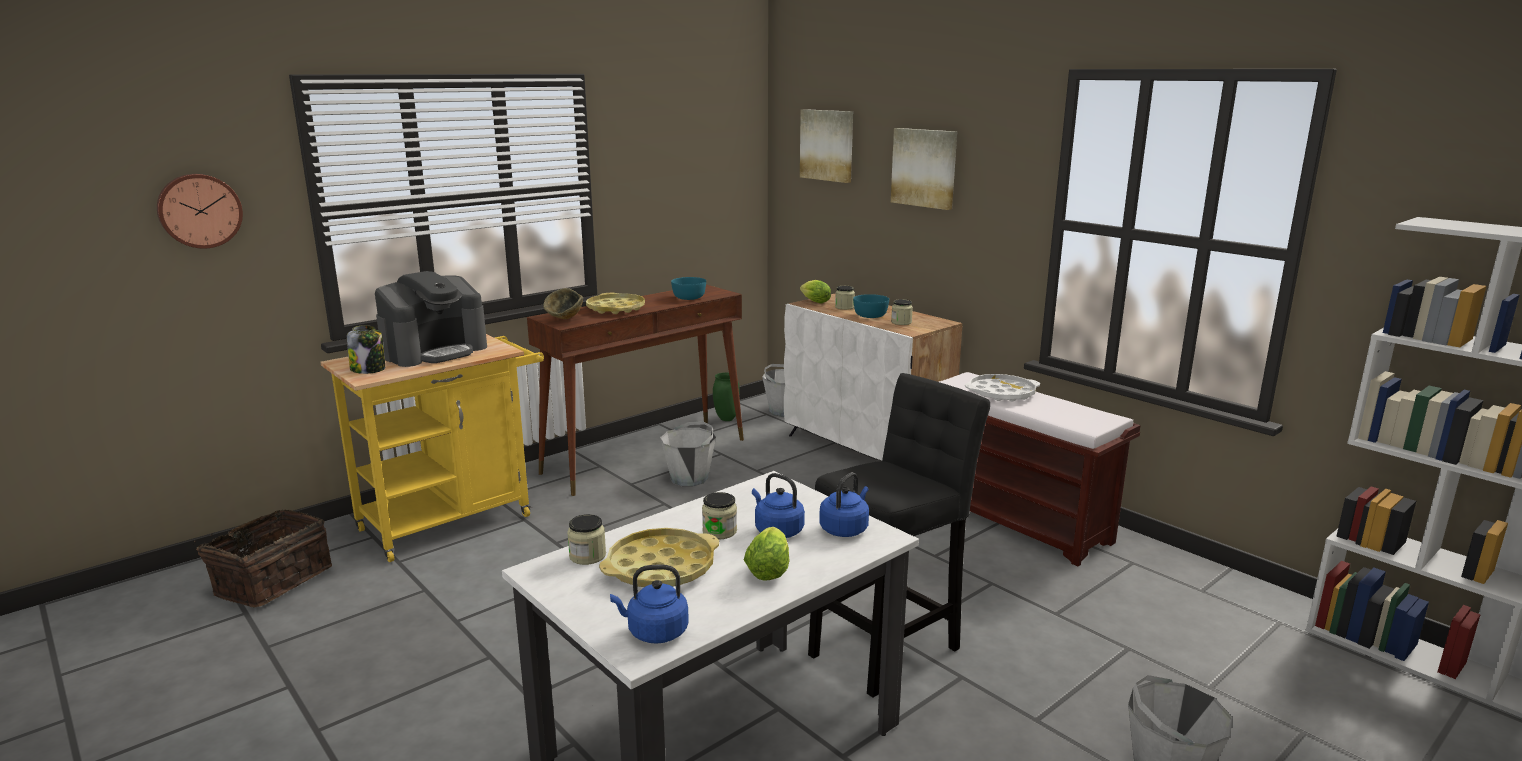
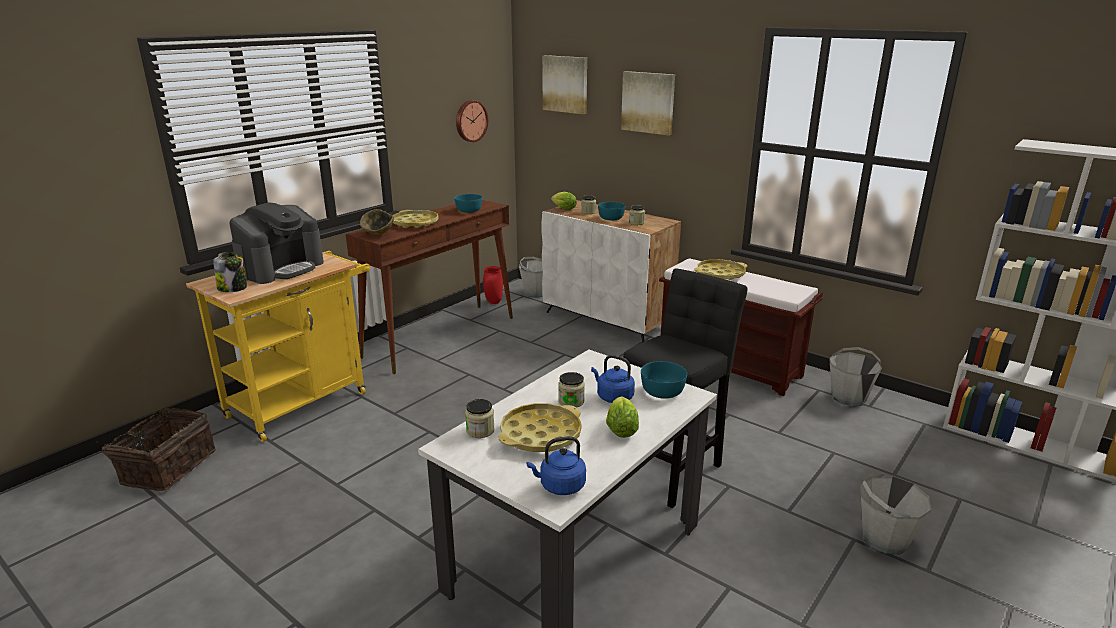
camera: 10 degrees left, 5 degrees up
(199, 210) = (70, 161): wall clock -> wall clock (470, 121)
(689, 478) = (481, 352): grey bucket -> grey bucket (849, 397)
(727, 419) = (494, 302): green vase -> red vase
(845, 529) = (662, 391): blue kettle -> turquoise bowl
(1001, 393) = (720, 274): white tray -> yellow tray

